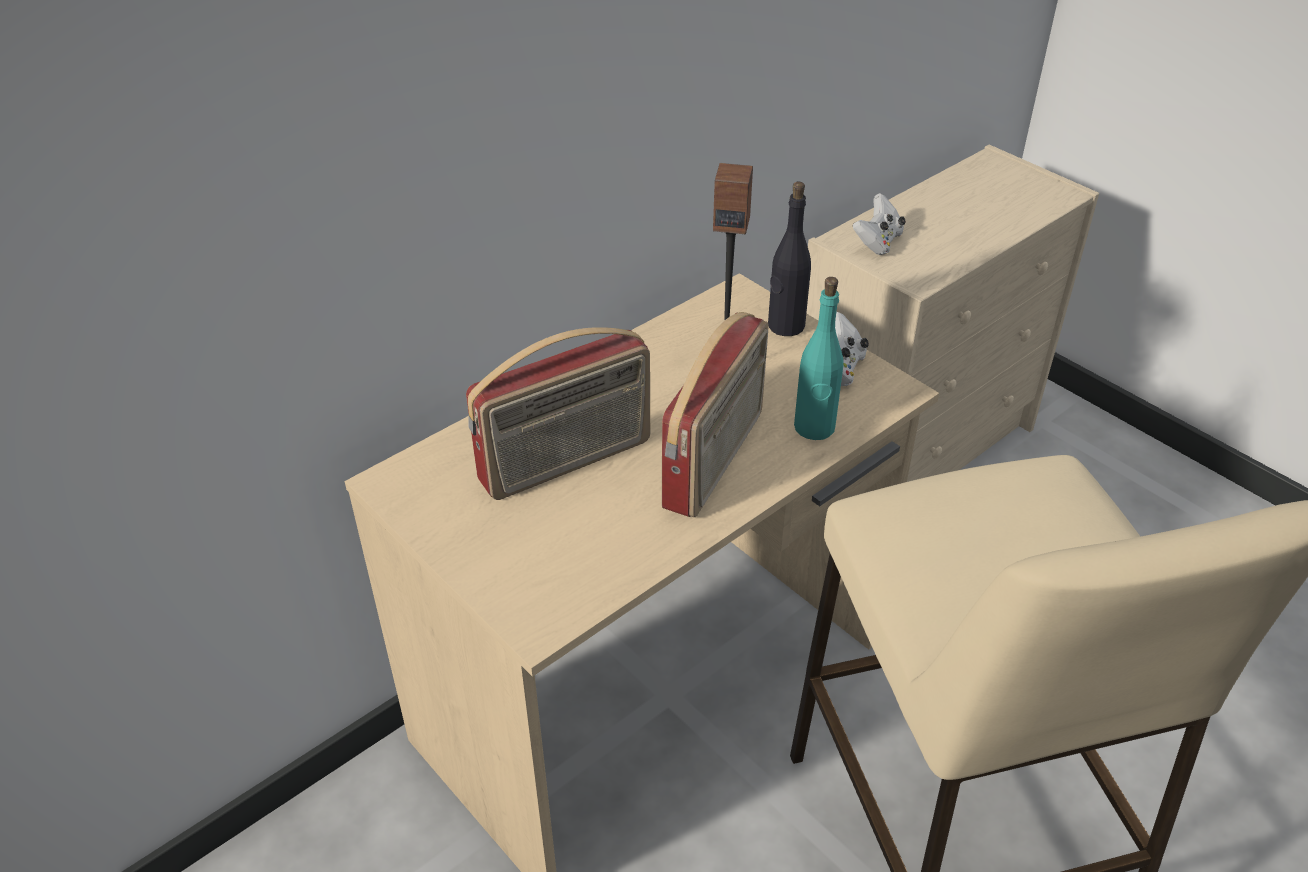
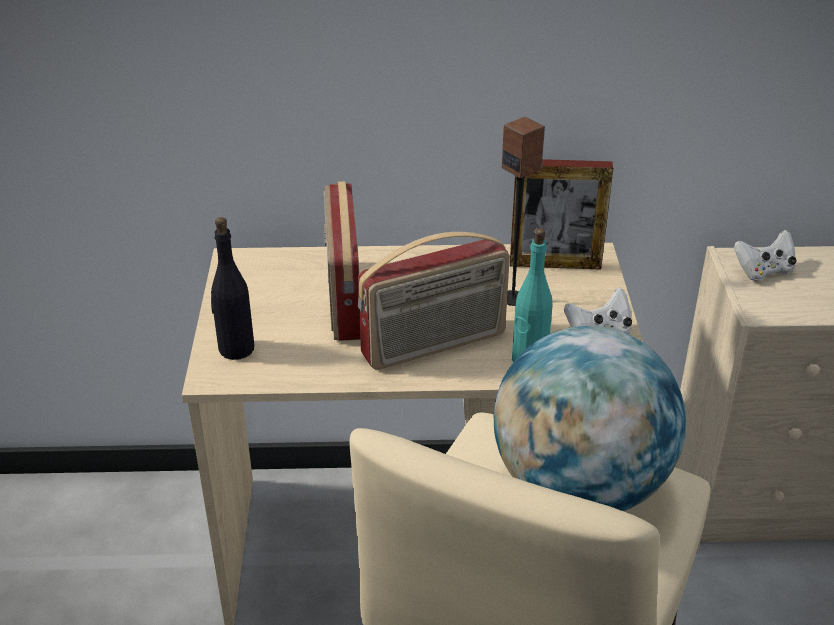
camera: 40 degrees right, 5 degrees down
(567, 463) = (343, 300): radio -> radio turned 75 degrees clockwise
(718, 319) = (555, 264): none -> picture frame
(785, 326) = (598, 290): black bottle -> black bottle (236, 349)
(1012, 521) = (579, 487): none -> globe

